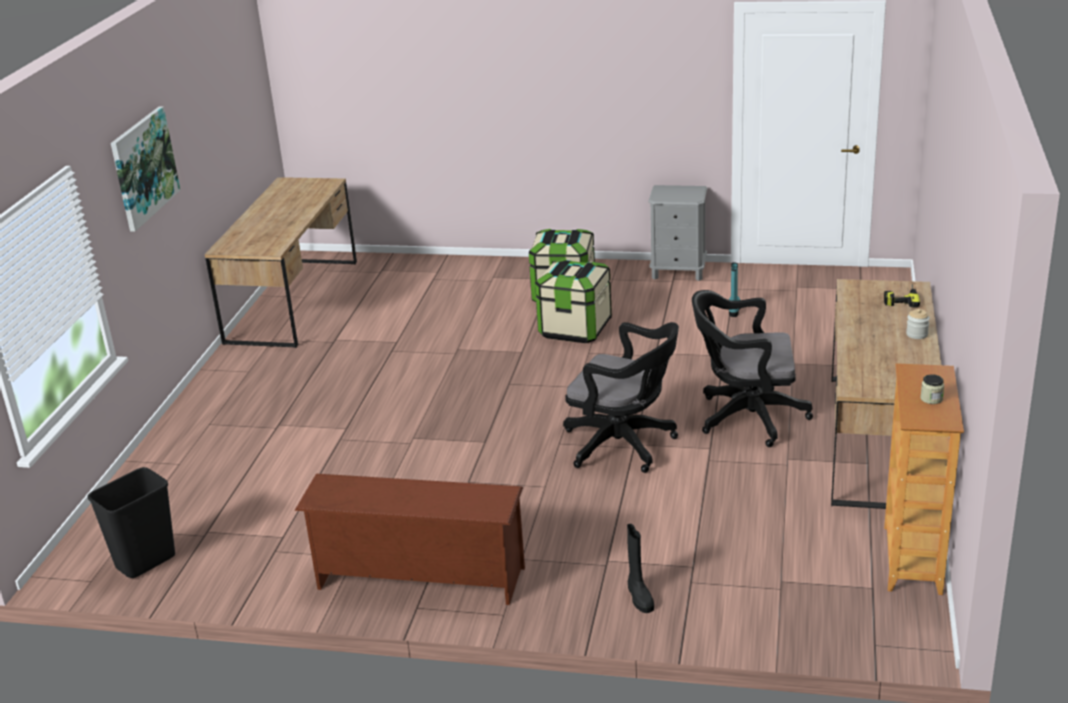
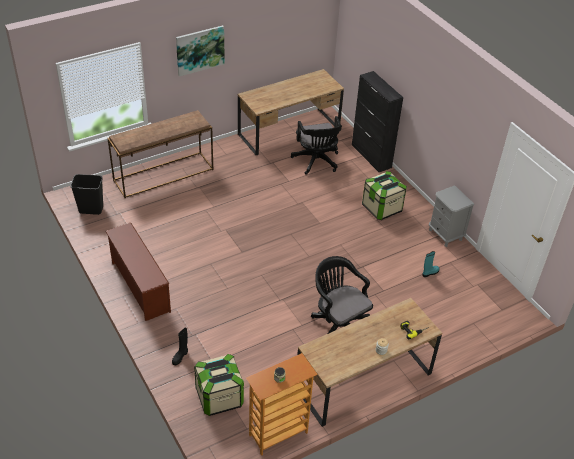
camera: 45 degrees right, 15 degrees up
(192, 448) = (164, 174): none -> brown console table
(452, 262) = (371, 156): none -> black cabinet
(575, 329) = (355, 229): storage box -> storage box (219, 397)
(624, 445) = (279, 296): black office chair -> black office chair (316, 162)

